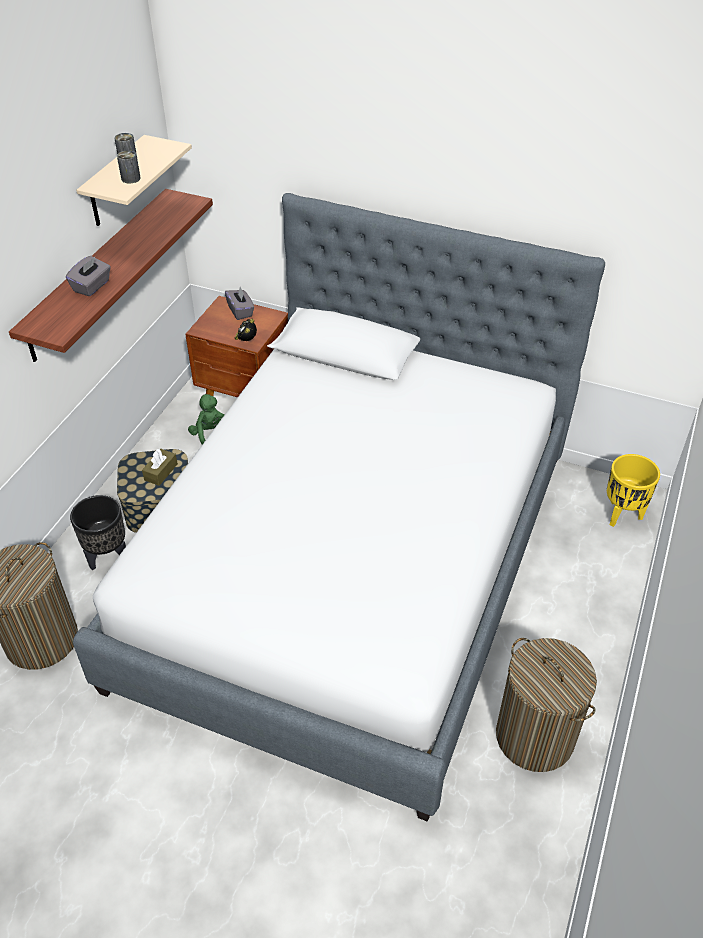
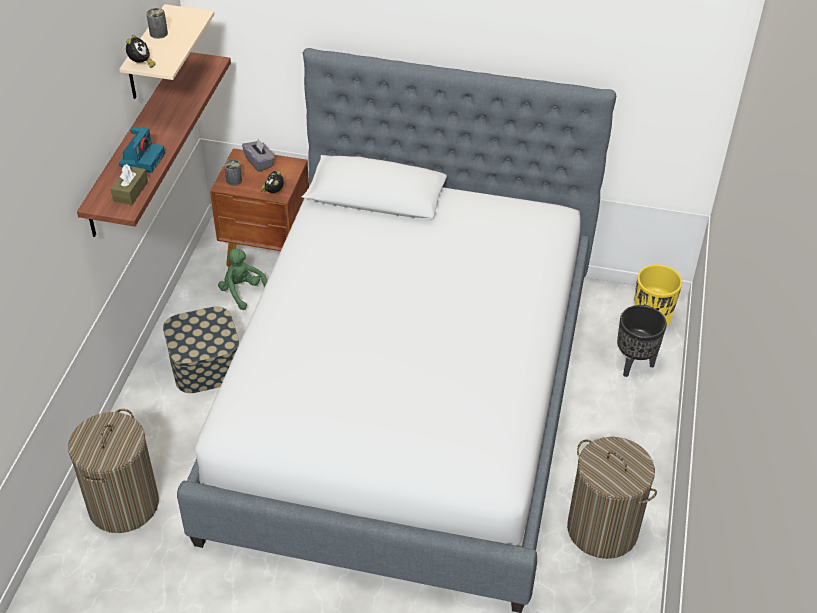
camera: 10 degrees left, 0 degrees up
(92, 286) = (142, 159): grey tissue box -> camera
(99, 187) = (141, 64): none -> alarm clock
(108, 557) = (168, 420): black planter -> black planter (634, 364)
(131, 178) = (168, 52): can -> can (234, 180)
(161, 472) = (208, 330): brown tissue box -> brown tissue box (130, 191)

